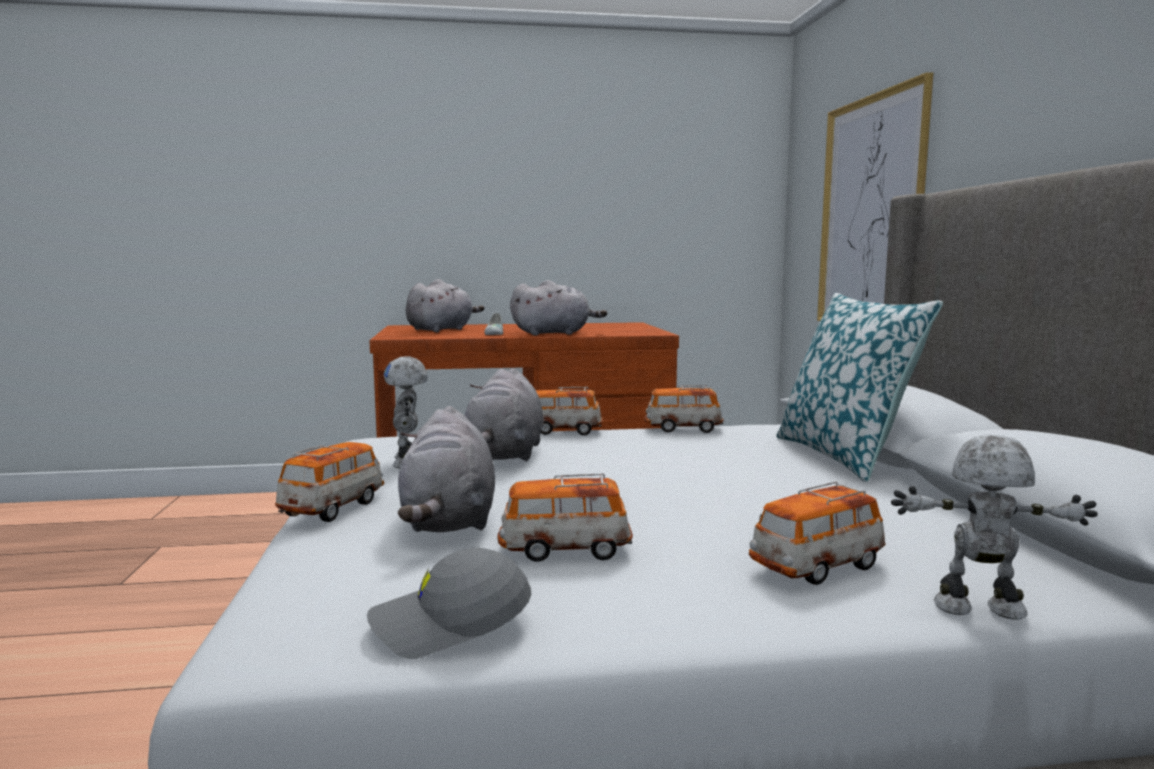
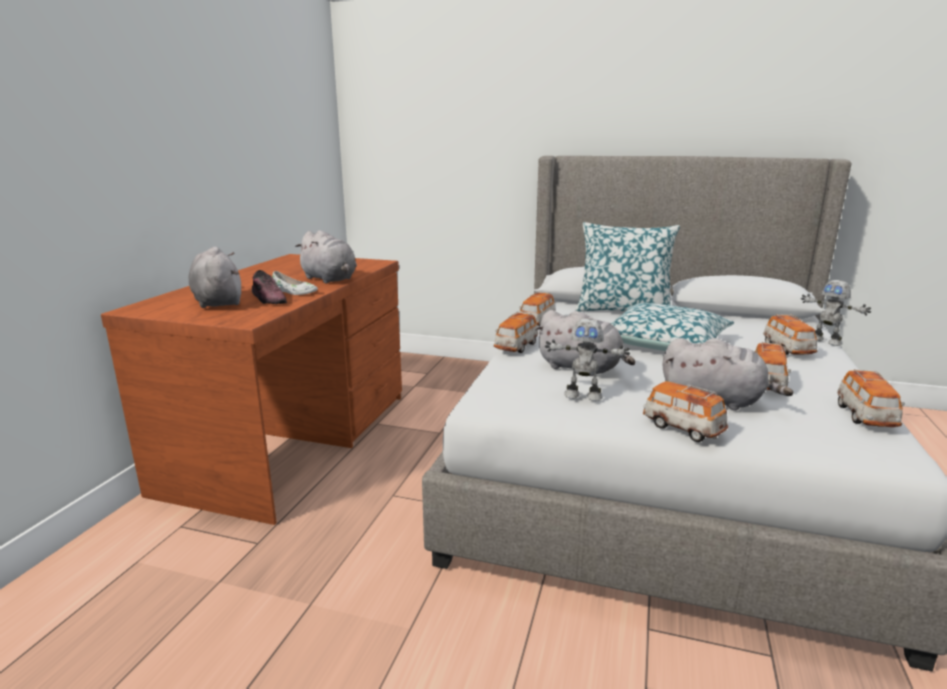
camera: 65 degrees left, 10 degrees up
(450, 626) = (865, 417): grey cap -> toy car
(461, 333) = (269, 299): none -> shoe
(554, 333) = (330, 279): grey plush toy -> grey plush toy turned 120 degrees clockwise
(692, 484) = (664, 343): none -> pillow
(870, 214) = (466, 159): picture -> none
(980, 610) = (826, 341): toy robot -> toy robot turned 75 degrees counterclockwise

